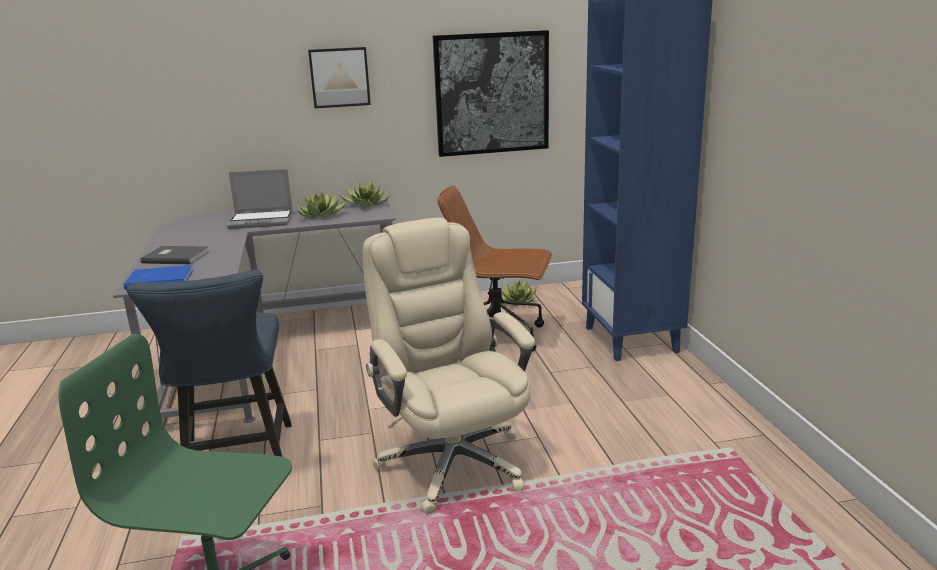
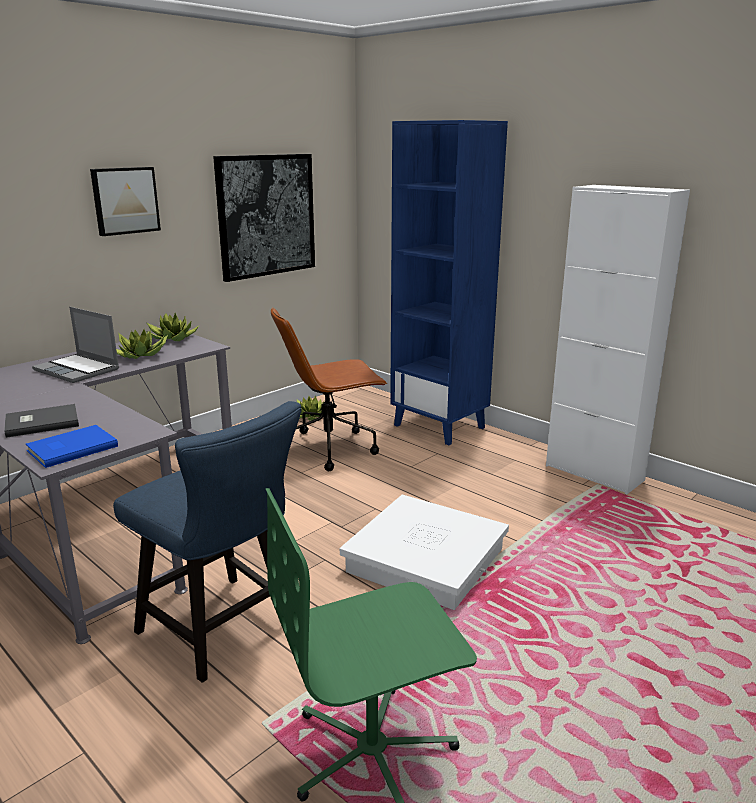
camera: 35 degrees left, 0 degrees up
(262, 221) = (78, 370): laptop -> laptop turned 75 degrees clockwise
(452, 462) = (426, 559): beige office chair -> white storage box
(745, 434) = (594, 473): none -> white cabinet

